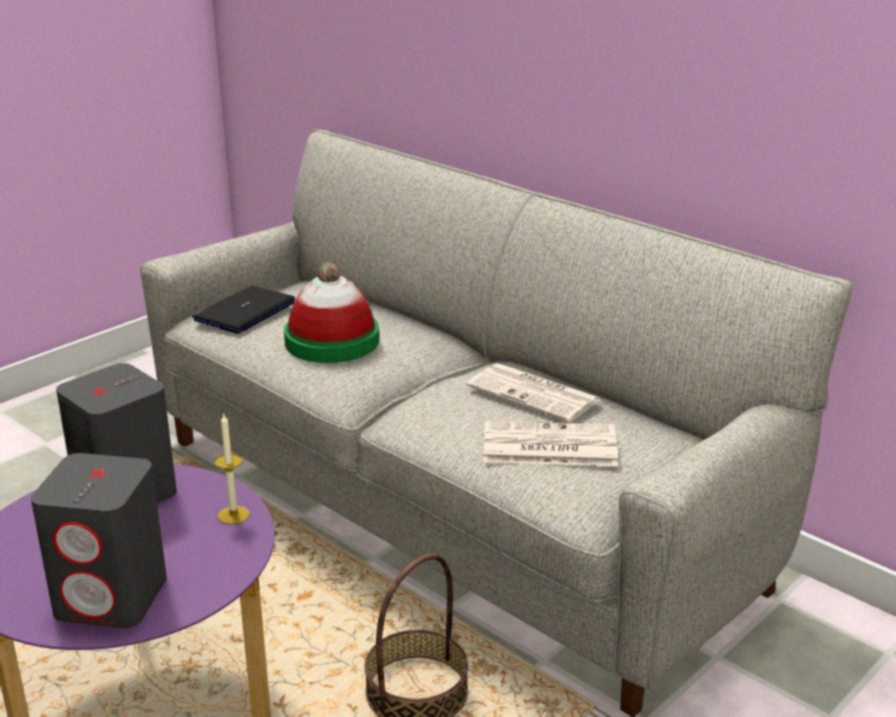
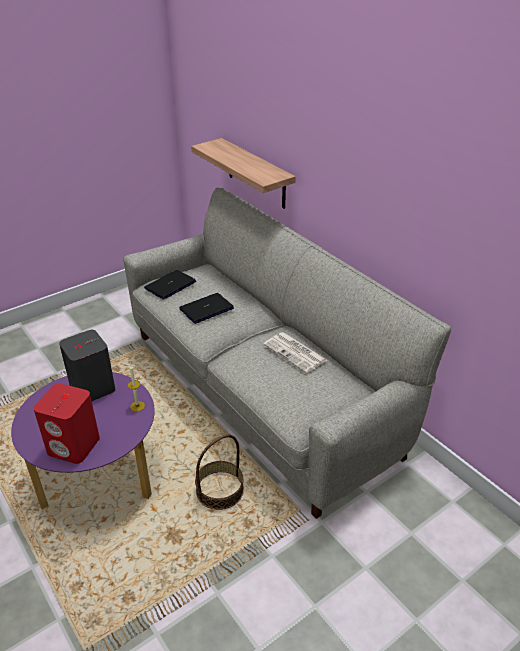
camera: 10 degrees right, 10 degrees up
(113, 597) = (74, 446): grey speaker -> red speaker
(332, 341) = (206, 309): hat -> laptop
(399, 87) = (256, 174): none -> shelf
(547, 446) = (290, 387): newspaper -> none

